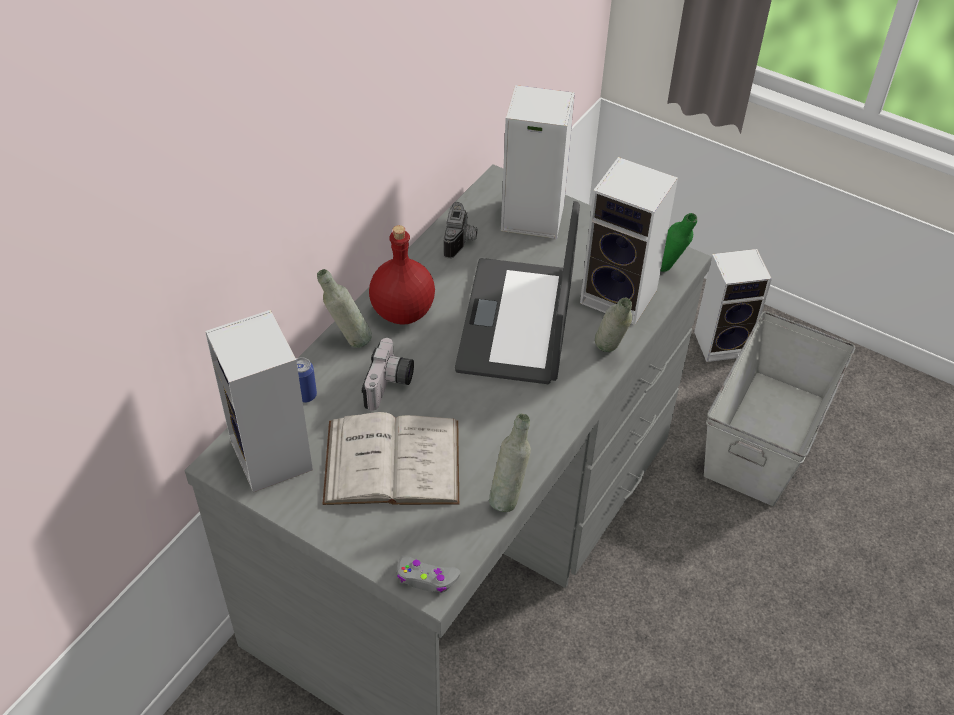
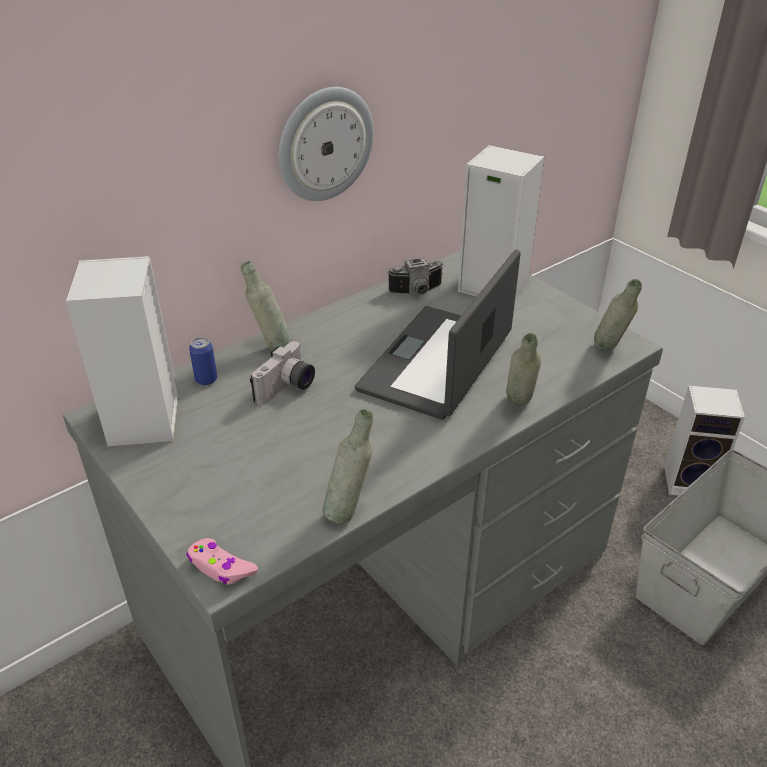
camera: 20 degrees right, 10 degrees down
(368, 130) = (325, 144): none -> wall clock
(392, 462) = (251, 451): white book -> none
(402, 311) = (333, 333): red bottle -> none
(426, 578) = (221, 567): grey game controller -> pink game controller
(461, 241) = (417, 292): camera -> camera turned 45 degrees clockwise
(622, 296) = (553, 362): speaker -> none
(667, 273) = (609, 352): green bottle -> grey bottle

